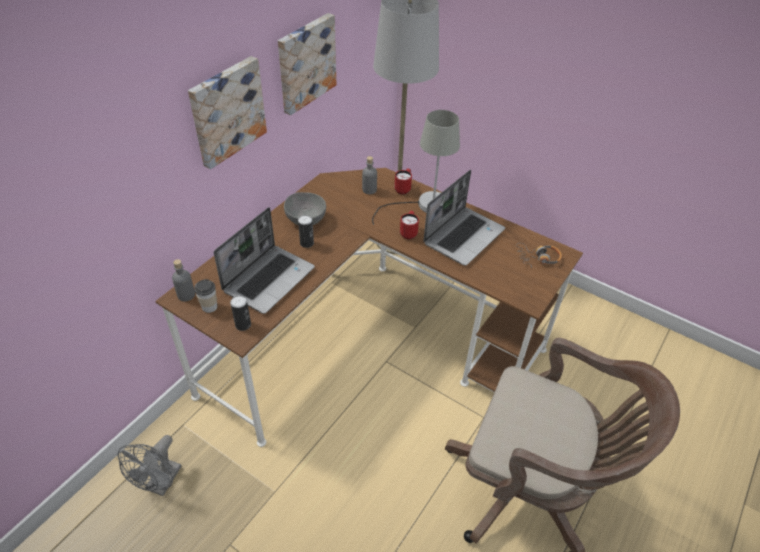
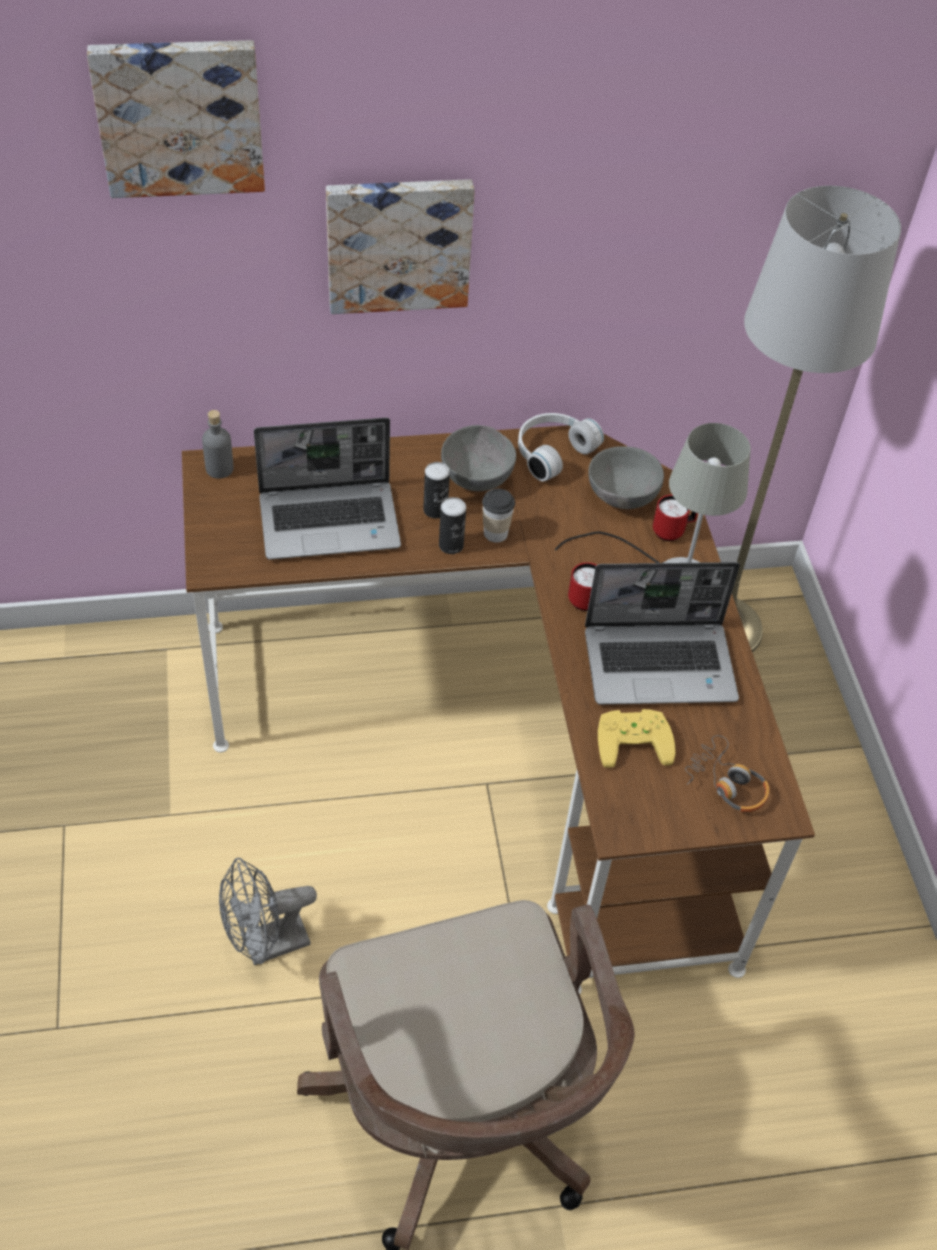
camera: 45 degrees right, 5 degrees up
(161, 484) = (74, 695): grey fan -> grey fan (266, 946)
(209, 307) = (225, 503): cup -> cup (495, 533)
(243, 325) = (232, 554): can -> can (451, 545)
(305, 63) = (601, 231): picture -> picture (179, 116)
(321, 191) = (551, 452): none -> white headphones
(369, 190) = (620, 497): grey bottle -> grey bowl
(491, 268) = (633, 738): none -> yellow game controller

